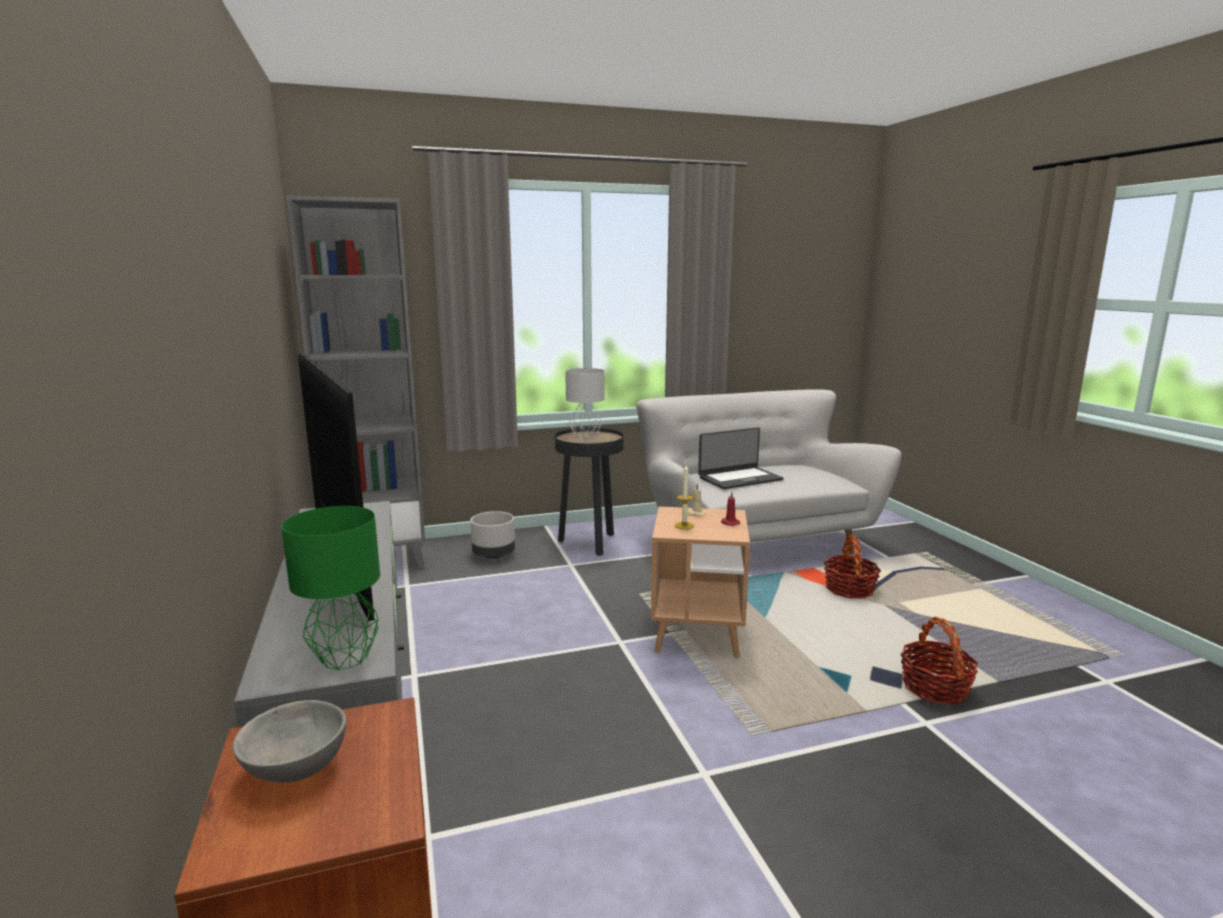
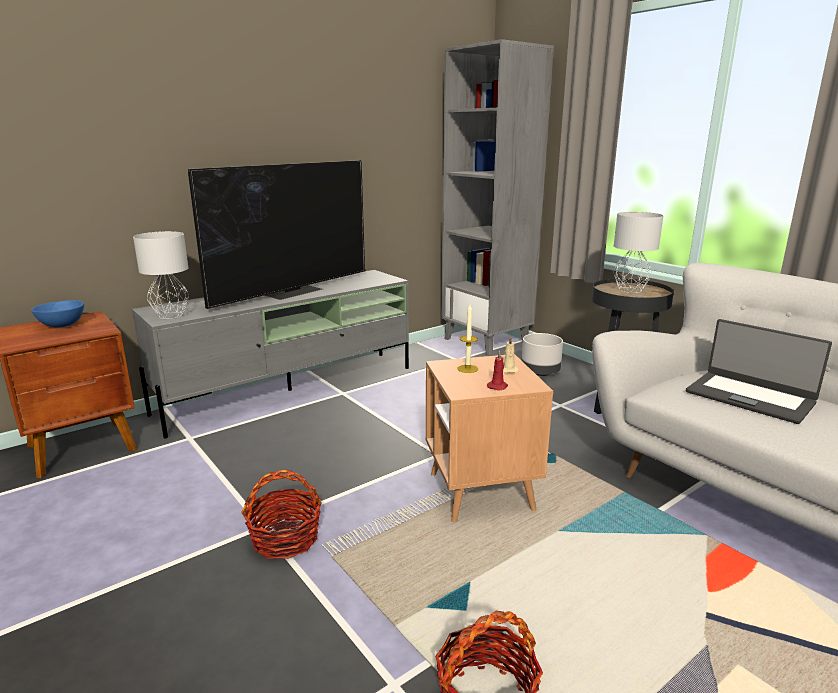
camera: 70 degrees right, 5 degrees up
(295, 771) = (61, 326): grey bowl -> blue bowl
(346, 657) = (171, 315): green table lamp -> grey table lamp
(849, 589) = (726, 603): basket -> basket (285, 539)

